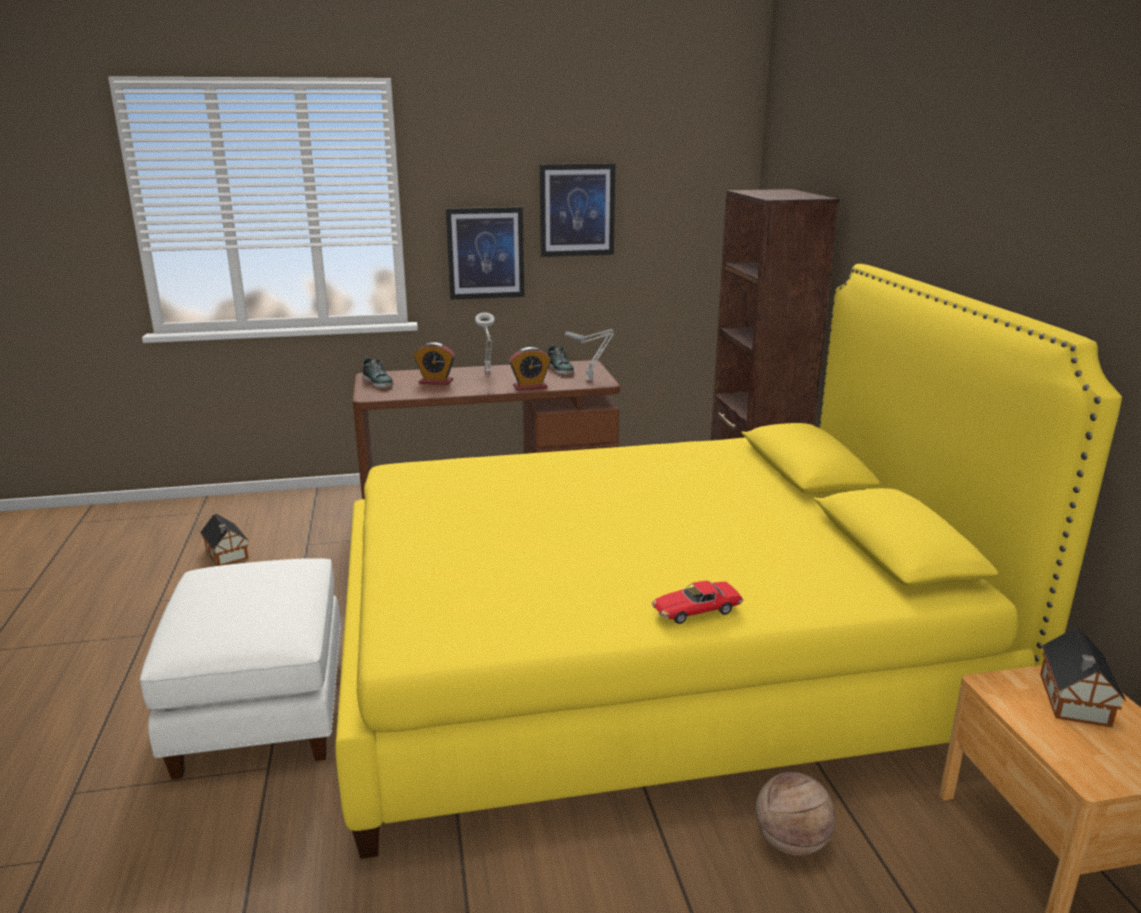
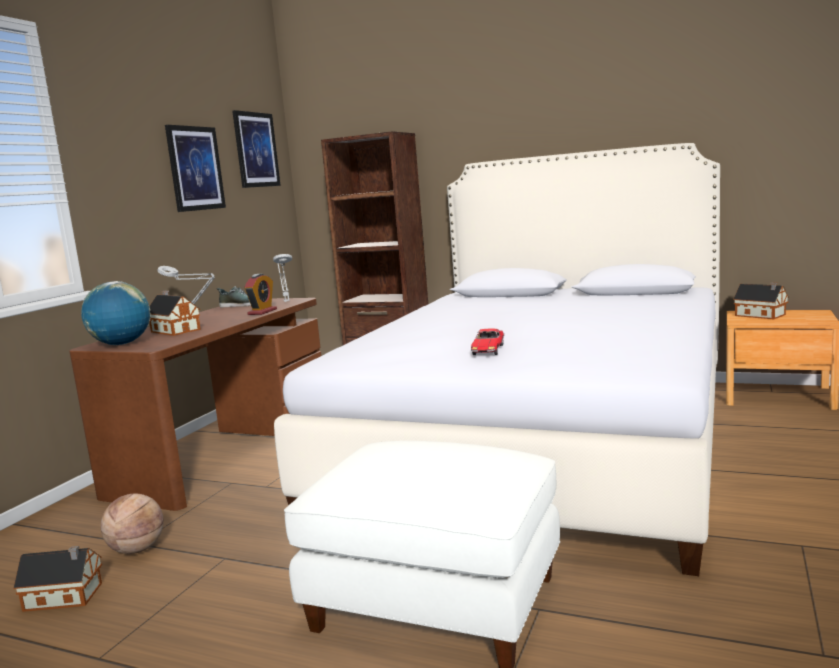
camera: 55 degrees left, 10 degrees down
(378, 382) = (121, 344): shoe -> globe
(436, 382) = (175, 330): alarm clock -> toy house
(485, 253) = (137, 211): picture -> picture (256, 150)
(650, 663) = (541, 440): yellow bed -> white bed
(695, 611) = (674, 320): toy car -> toy car (488, 350)
(791, 842) = (750, 442): basketball -> basketball (137, 550)

